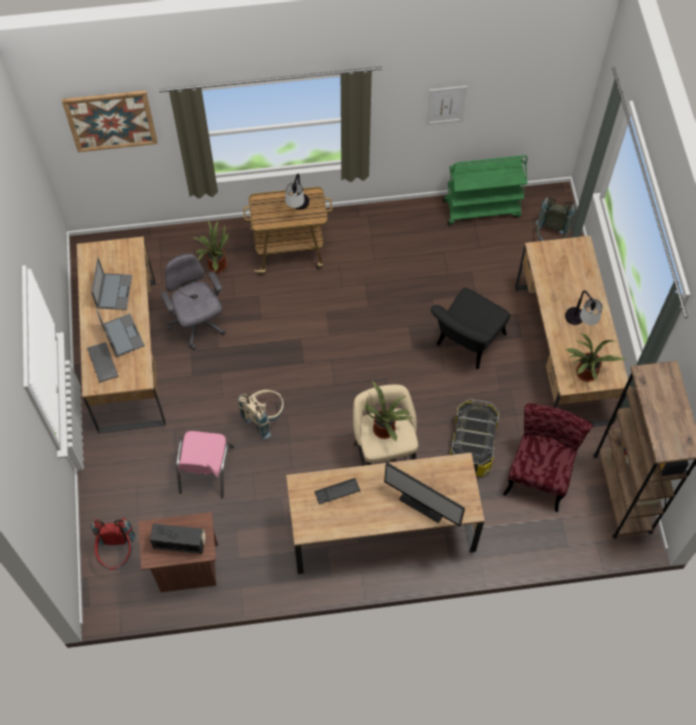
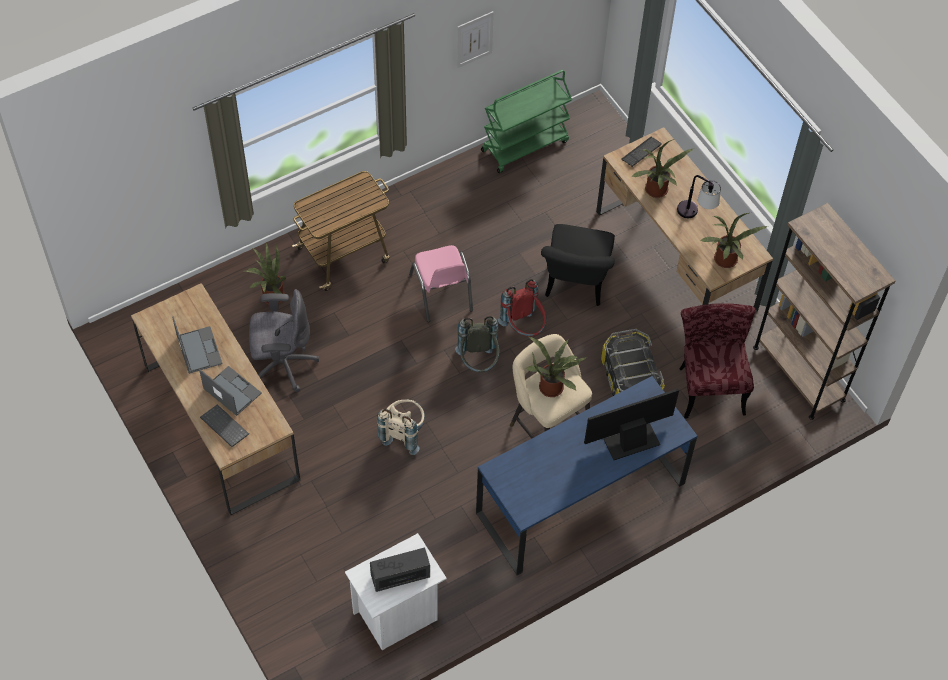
camera: 25 degrees left, 5 degrees down
(111, 120) = (137, 162): picture -> none
(117, 553) = (315, 629): red backpack -> red backpack (524, 328)
(186, 568) = (397, 616): brown nightstand -> white nightstand
(198, 324) = (283, 364): grey office chair -> grey office chair turned 135 degrees clockwise
(205, 470) = (367, 509): pink chair -> pink chair (441, 293)
(298, 209) = (353, 201): table lamp -> none
(337, 491) = (538, 463): keyboard -> keyboard (641, 152)
(382, 529) = (580, 498): brown desk -> blue desk
(425, 501) = (630, 439): monitor -> monitor turned 150 degrees clockwise
(550, 238) = (608, 152): grey backpack -> grey backpack (478, 362)
(556, 291) = (657, 192): none -> potted plant

